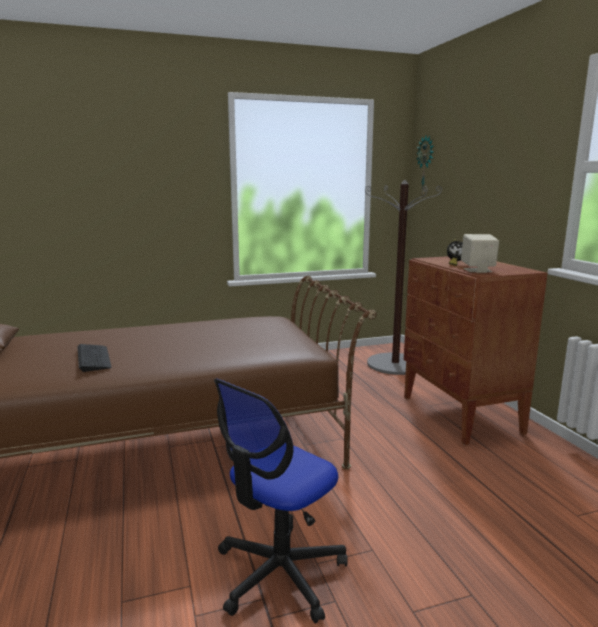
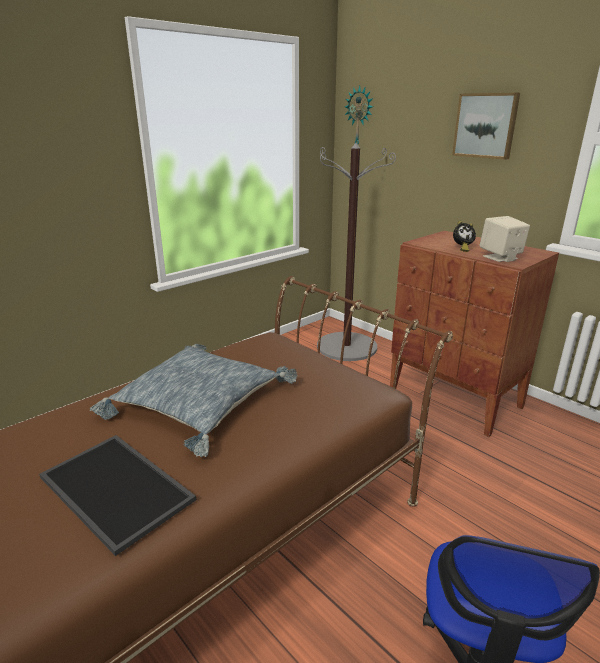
camera: 25 degrees left, 10 degrees up
(94, 358) = (113, 489): keyboard -> tray
(186, 335) = (200, 399): none -> pillow
(507, 161) = (486, 125): none -> picture

